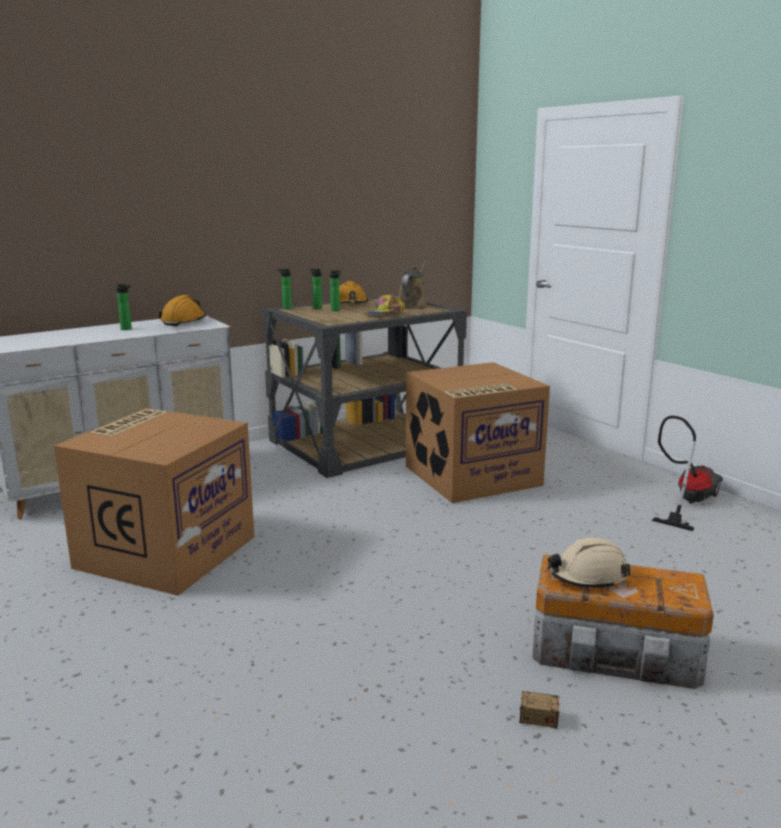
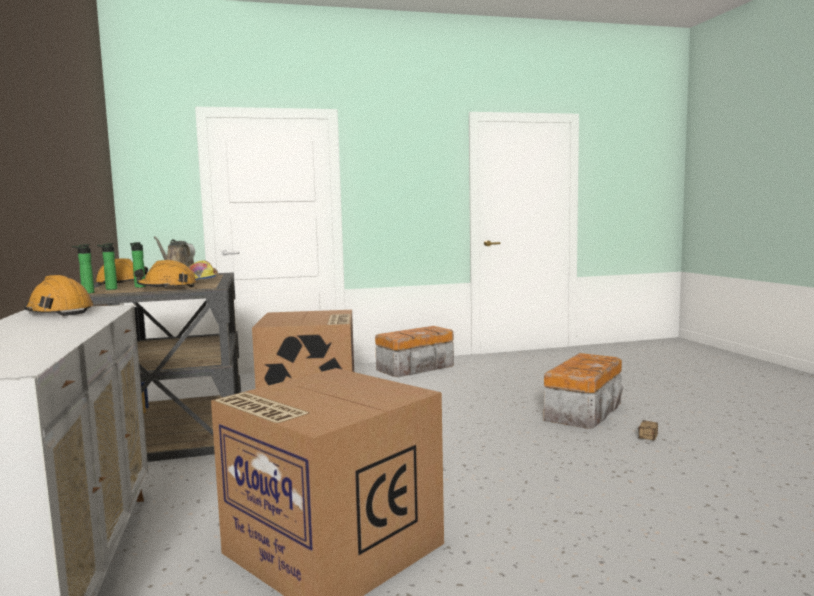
camera: 70 degrees left, 10 degrees down
(127, 329) = (44, 325): bottle -> none
(326, 316) = (167, 287): none -> orange hard hat
(587, 576) = (578, 368): beige hard hat -> none
(686, 501) = (417, 368): vacuum cleaner -> storage box

